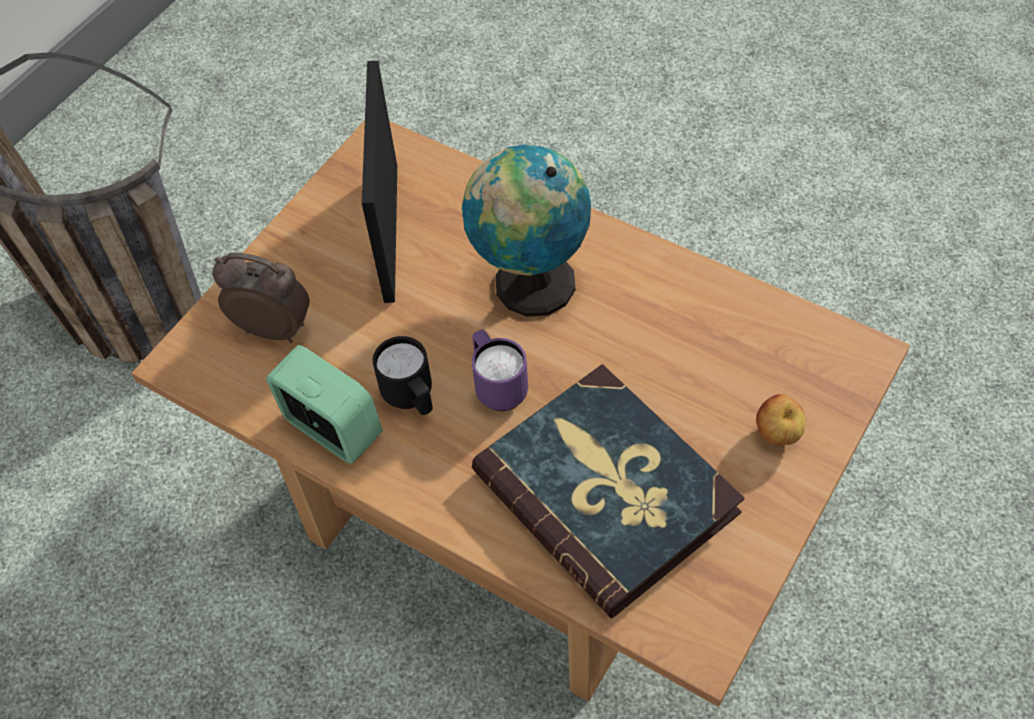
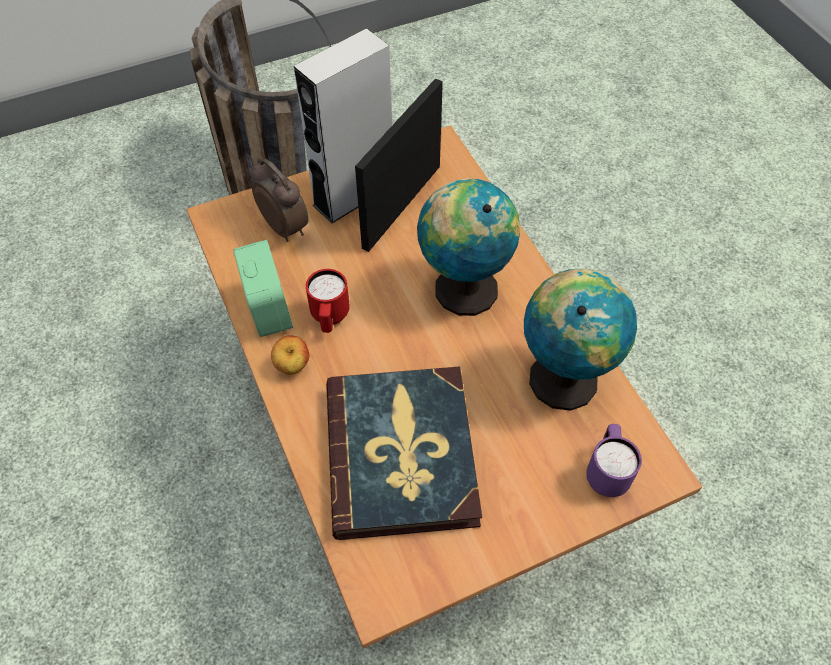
camera: 30 degrees right, 0 degrees up
(324, 248) = (354, 194): none -> grey speaker
(411, 398) = (329, 318): black mug -> red mug
(498, 387) = (388, 343): purple mug -> purple mug (606, 472)
(703, 315) = (564, 376): none -> globe
(777, 434) = (549, 489): apple -> apple (292, 366)

